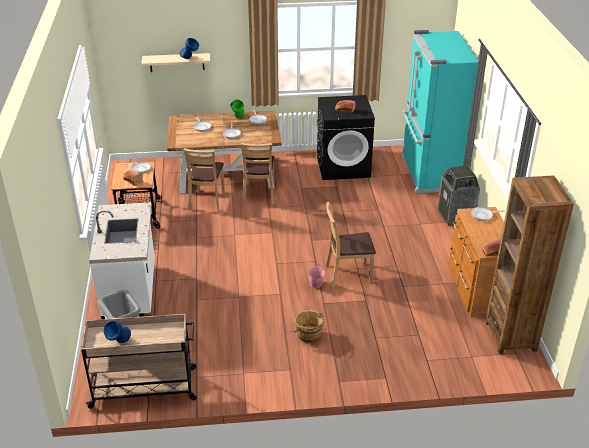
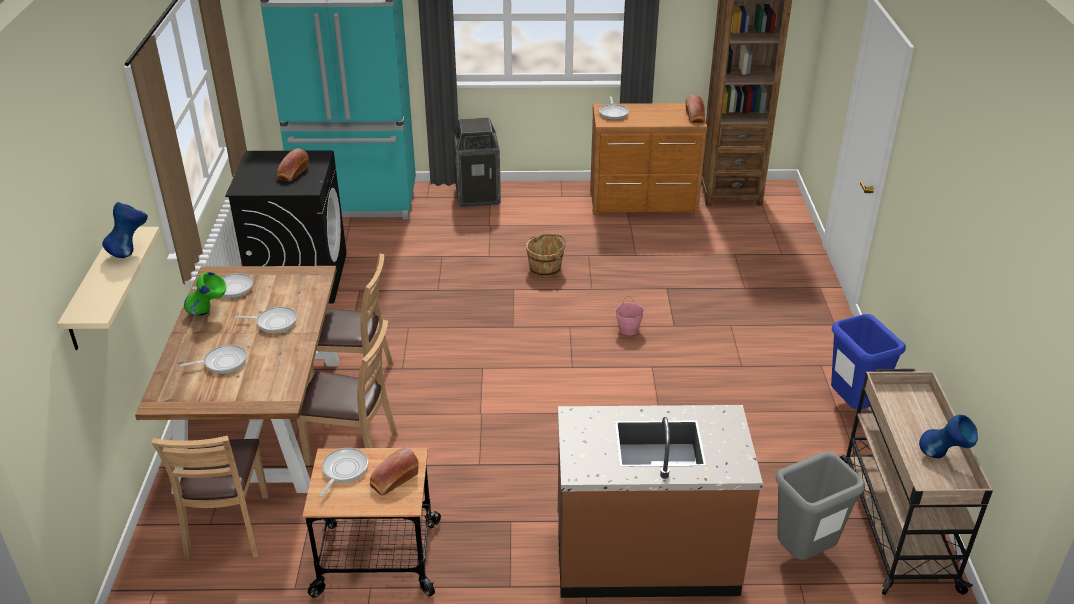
camera: 85 degrees left, 0 degrees up
(131, 291) = (645, 556): white counter -> brown counter
(248, 380) = (851, 406): none -> blue trash can
(309, 335) = (746, 343): brown bucket -> brown bucket (545, 268)
(348, 274) = (605, 298): brown chair -> brown chair (229, 527)

